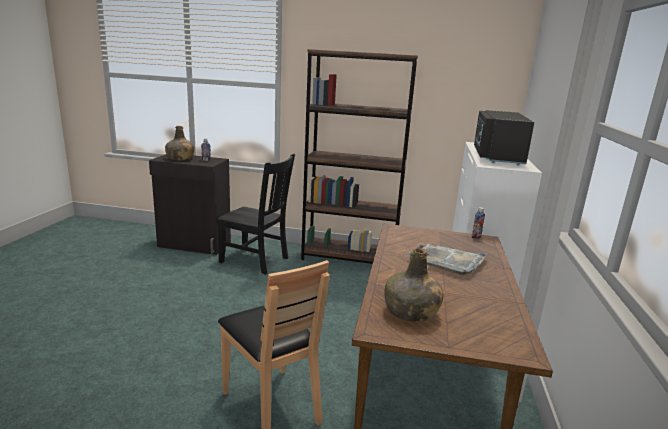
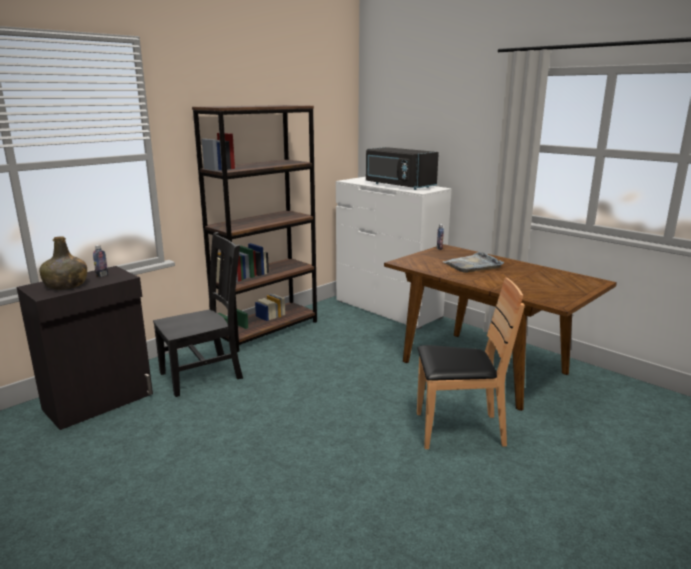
camera: 55 degrees left, 0 degrees up
(411, 312) = (541, 291): green bottle -> none

